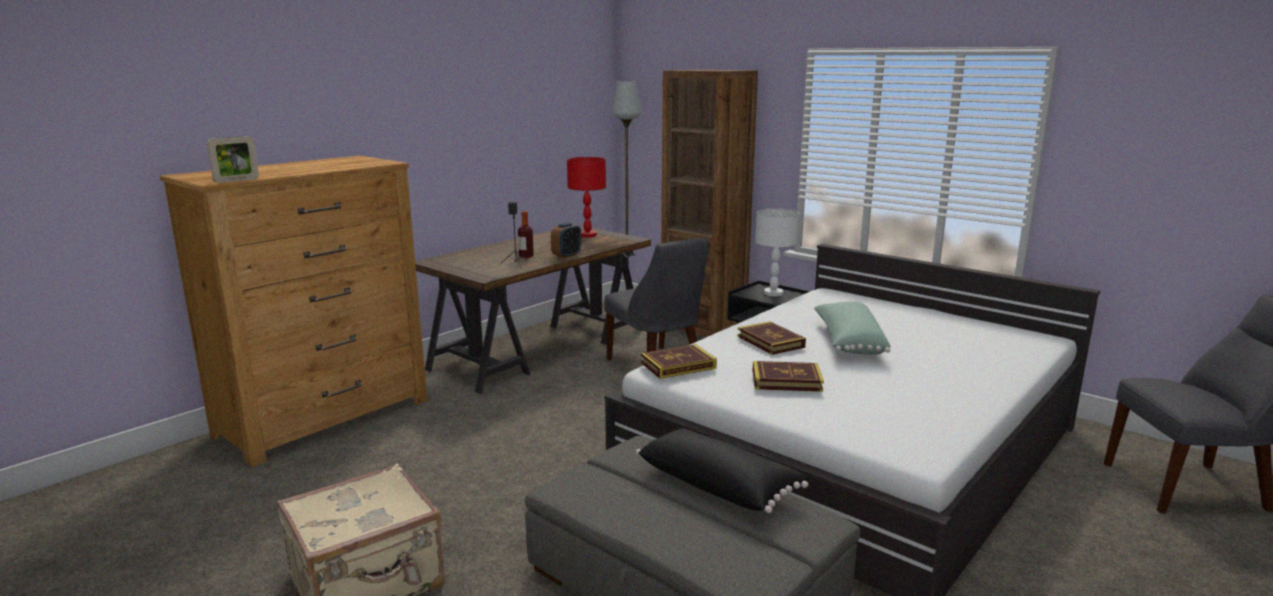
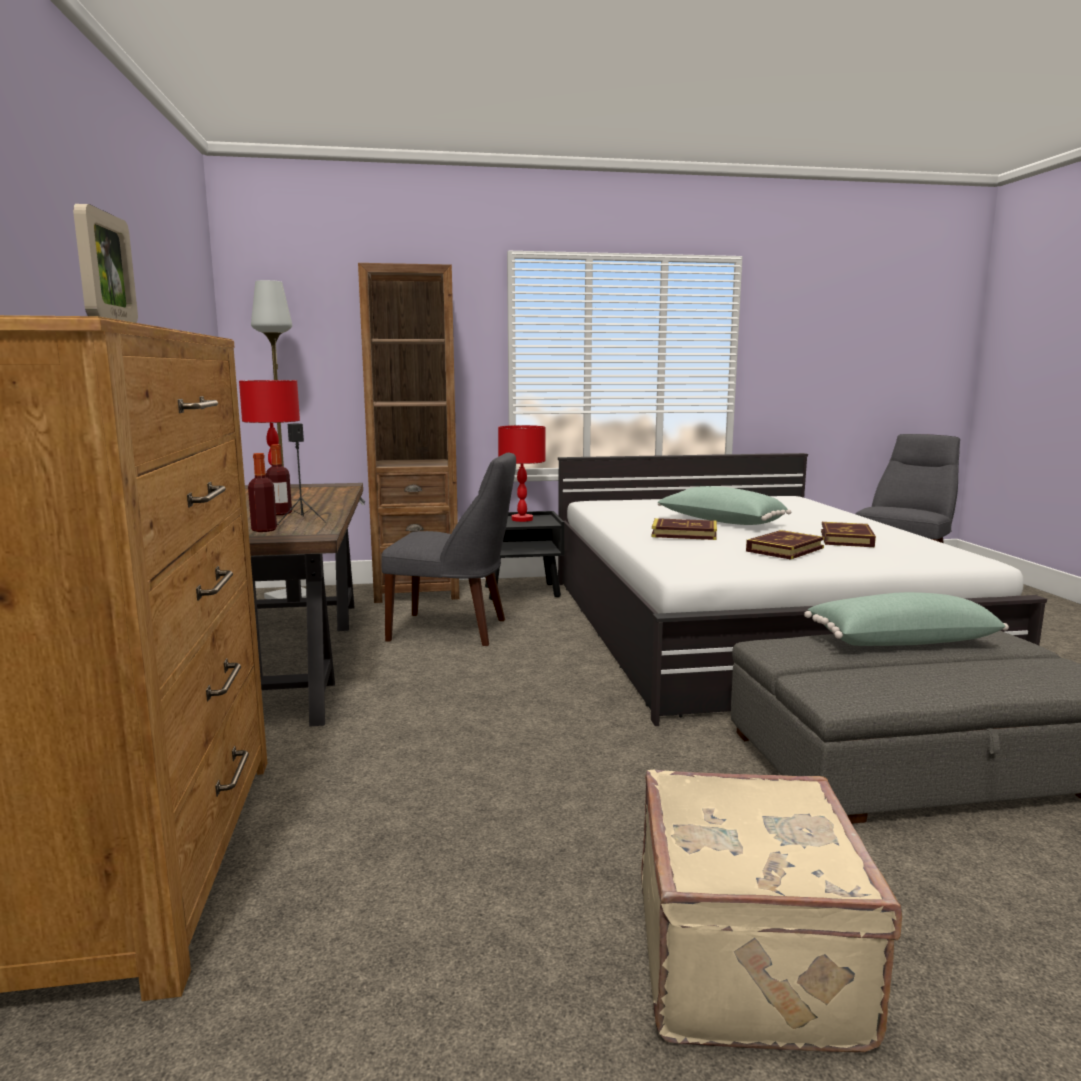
camera: 50 degrees left, 5 degrees down
(482, 267) = (264, 530): none -> bottle
(566, 255) = (330, 505): alarm clock -> none
(678, 365) = (694, 563): book -> book (846, 539)
(719, 485) = (900, 640): black pillow -> green pillow
(774, 293) = (522, 519): white table lamp -> red table lamp

